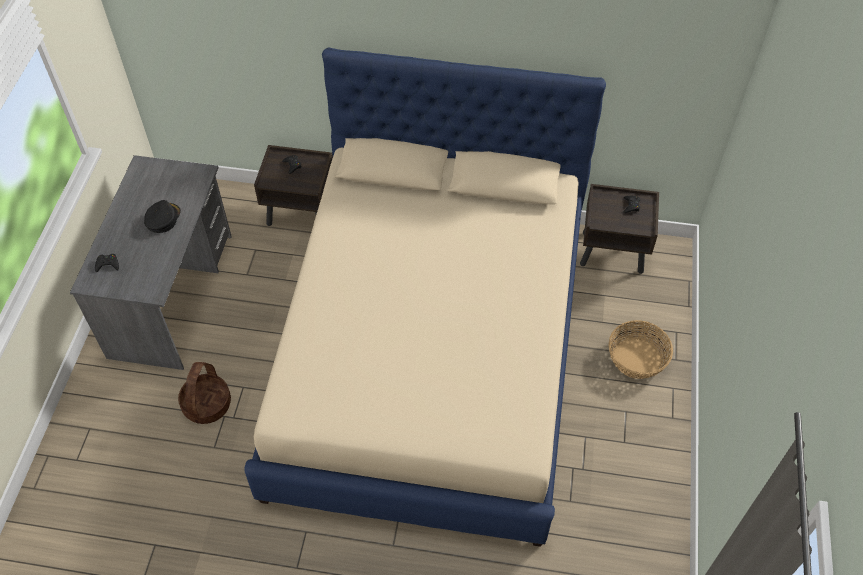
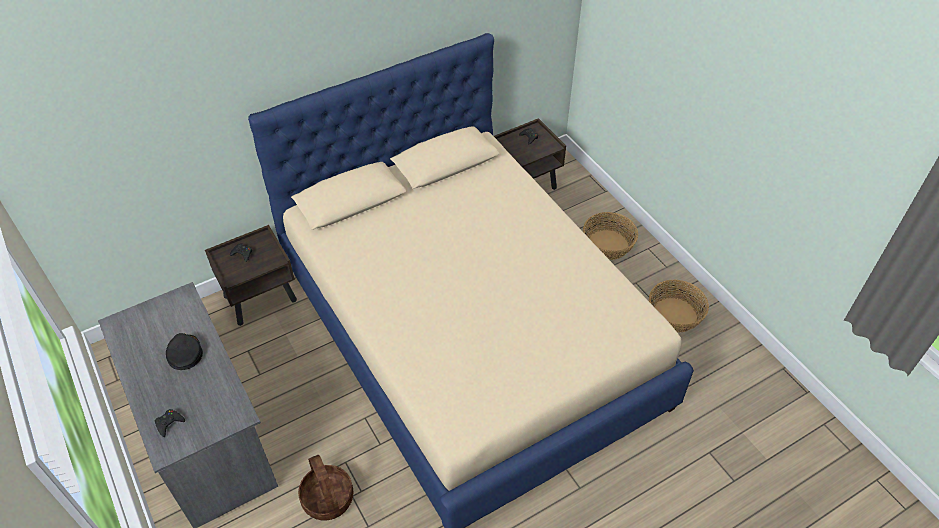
camera: 40 degrees left, 5 degrees down
(632, 467) = (675, 315): none -> basket

